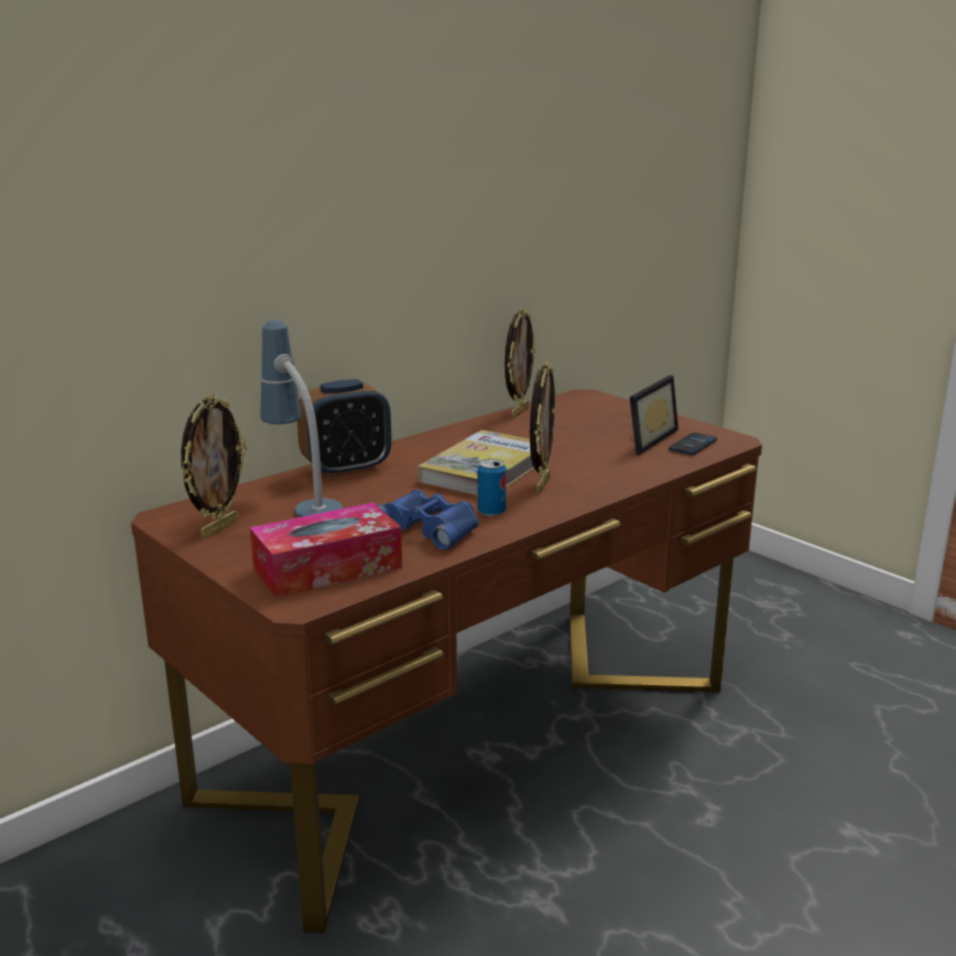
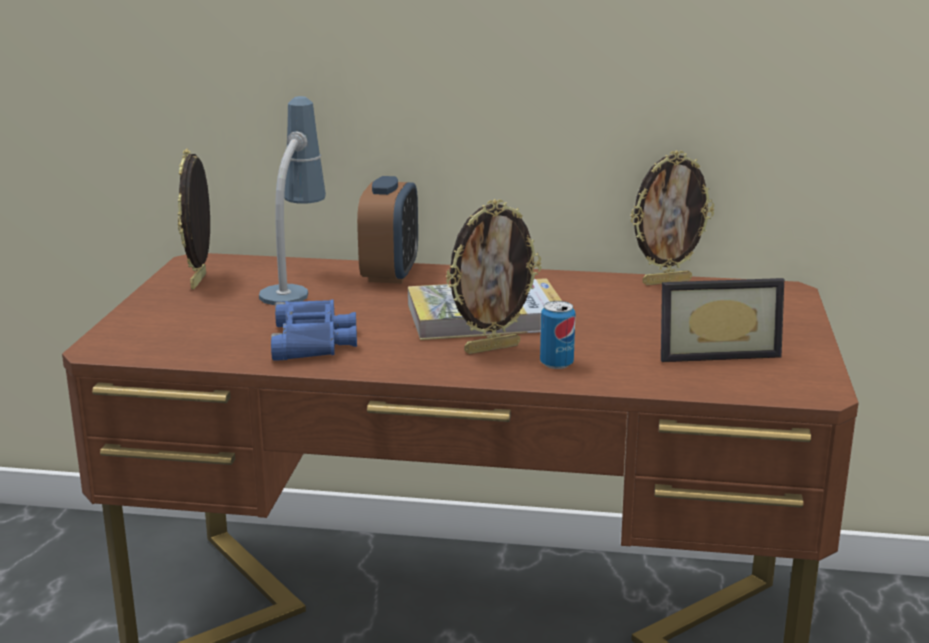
camera: 50 degrees right, 0 degrees up
(219, 528) = (200, 281): picture frame -> picture frame turned 105 degrees clockwise
(327, 568) = (178, 336): tissue box -> none
(346, 468) = (390, 274): alarm clock -> alarm clock turned 105 degrees counterclockwise
(491, 512) = (389, 350): can -> can (556, 363)
(693, 445) = (752, 377): phone -> none

